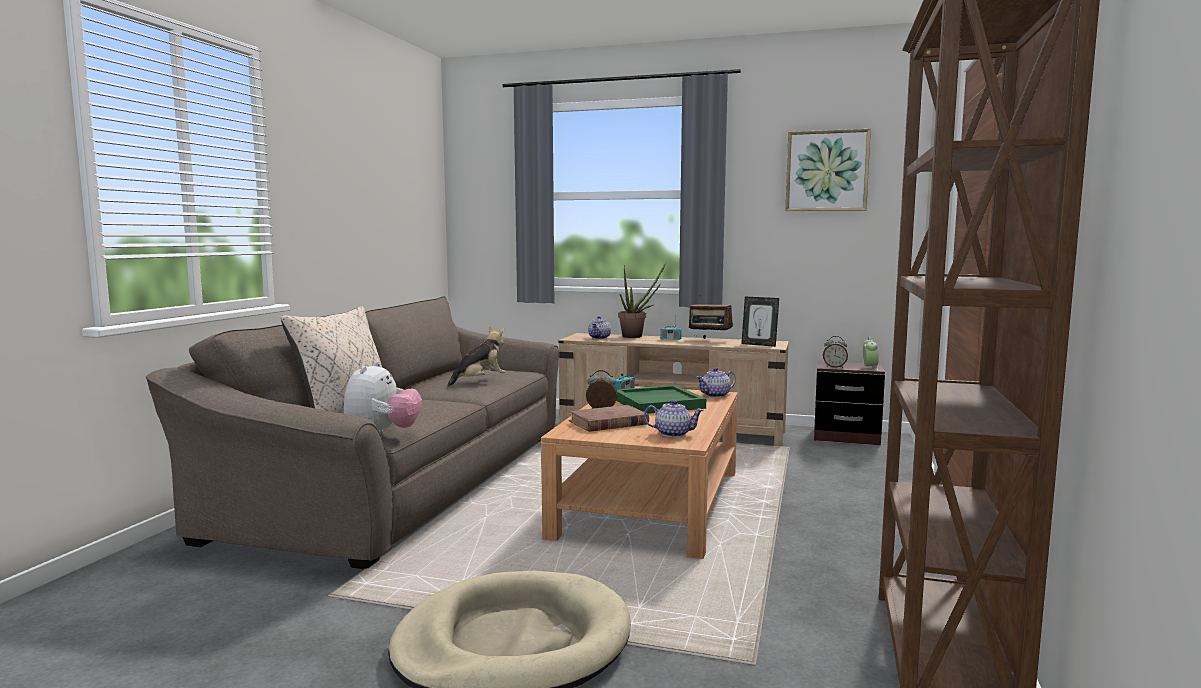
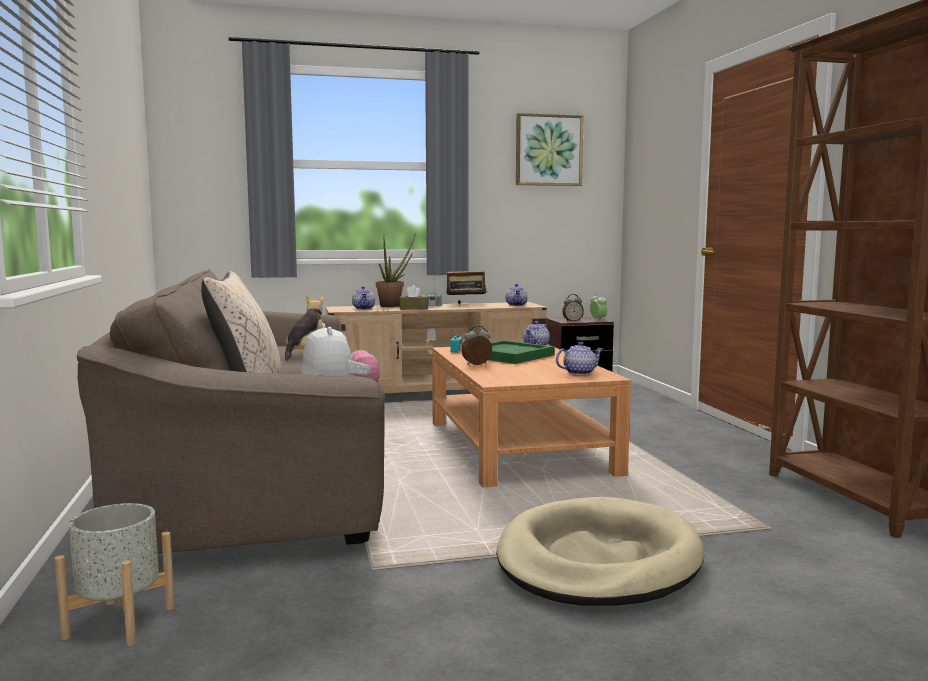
camera: 30 degrees left, 0 degrees up
(125, 589) = (119, 622): none -> grey planter
(608, 423) = (509, 372): brown book -> none
(643, 341) = (413, 308): none -> brown tissue box
(759, 344) = (516, 305): picture frame -> teapot

